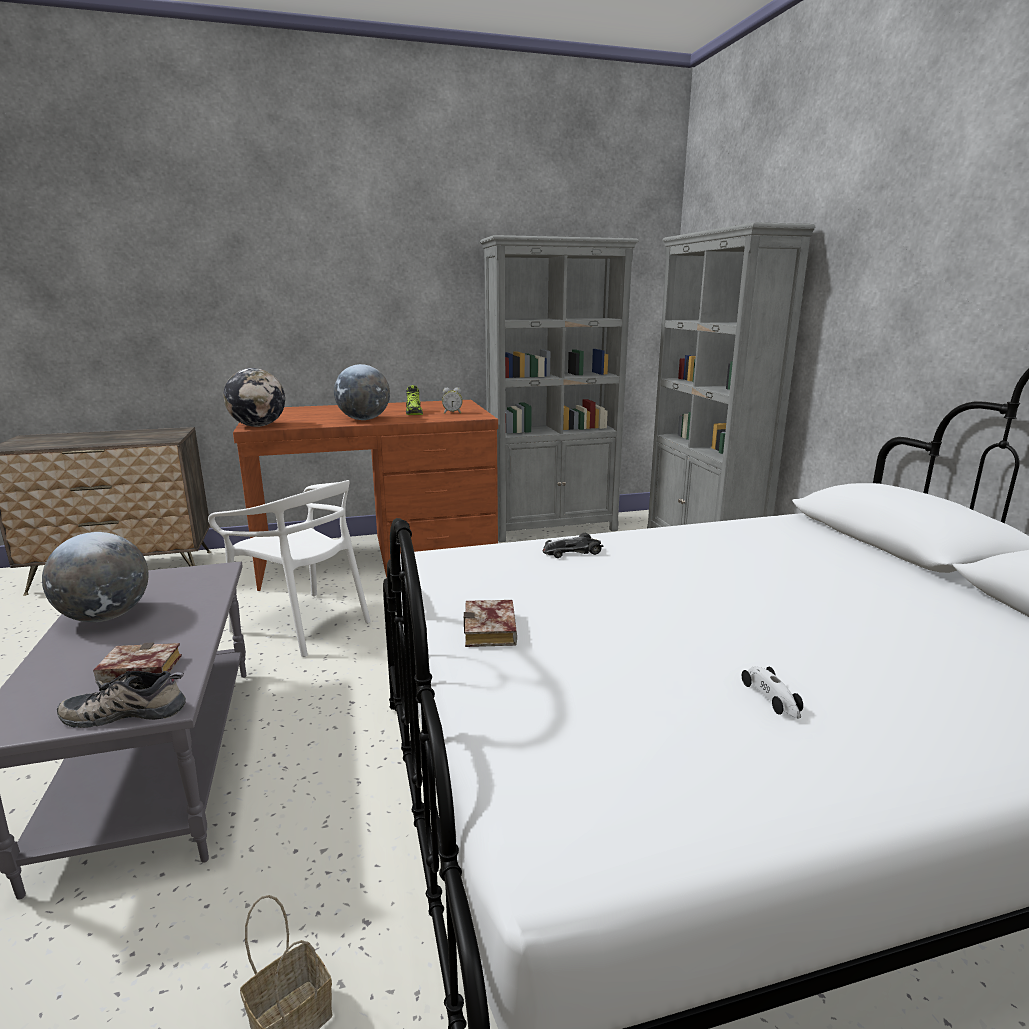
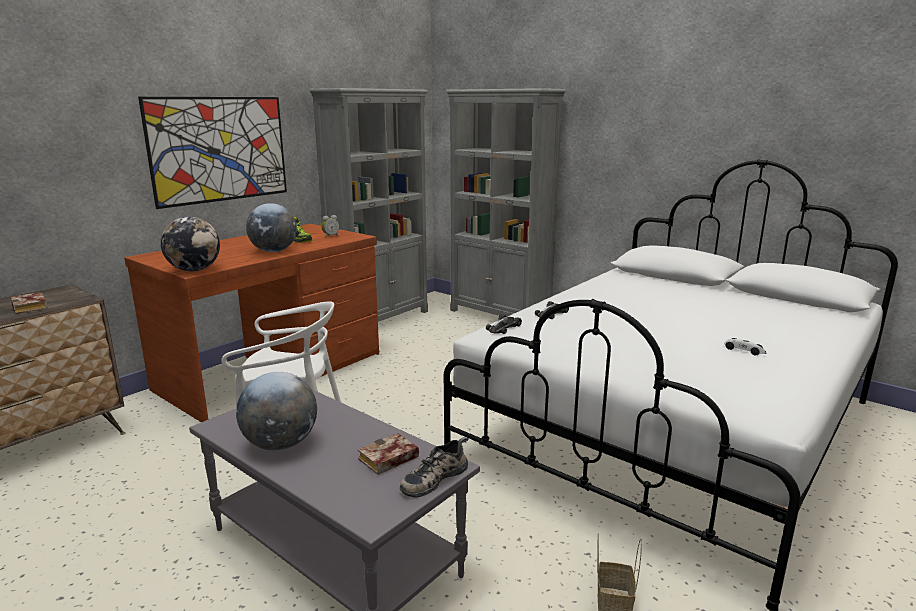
camera: 35 degrees left, 0 degrees up
(363, 306) = (220, 149): none -> picture
(474, 552) = (503, 327): none -> toy car
(492, 631) = (598, 361): book -> book (32, 307)

